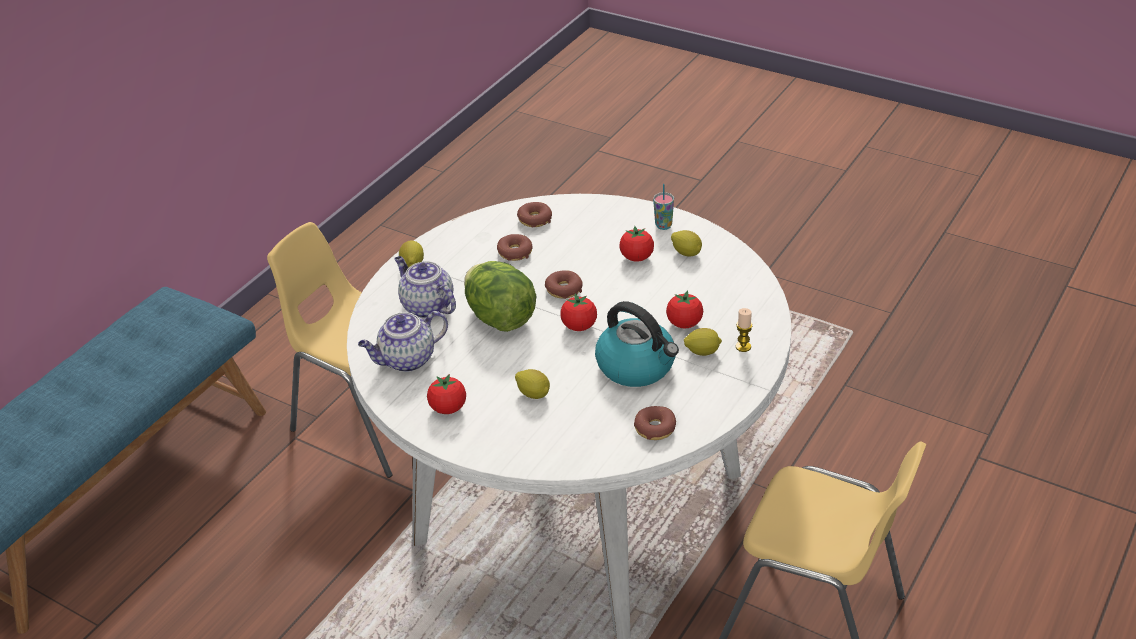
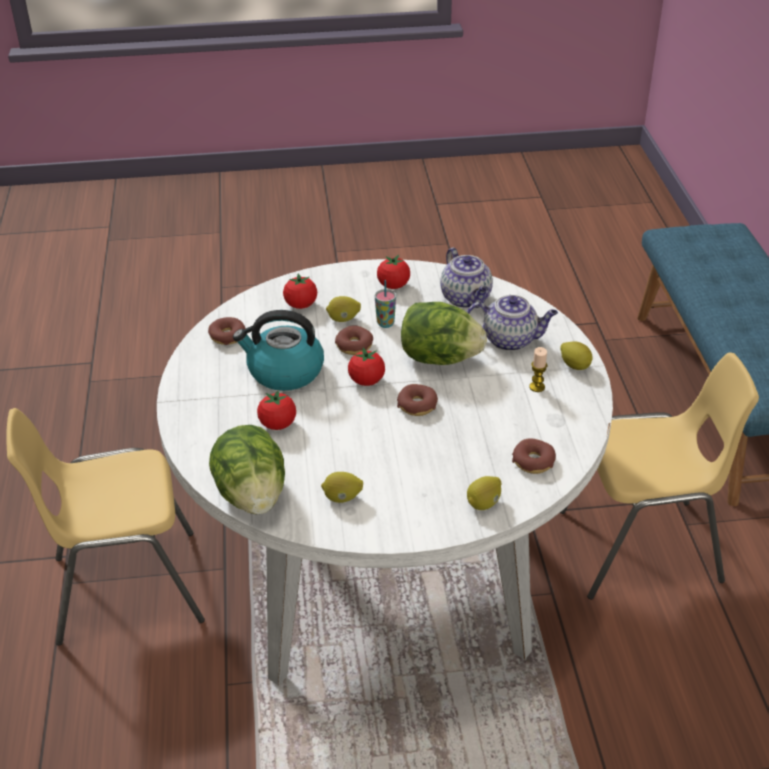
camera: 140 degrees right, 0 degrees up
(407, 360) = (467, 299): teapot -> teapot turned 135 degrees clockwise
(515, 252) = (505, 418): donut -> donut (354, 345)
(636, 257) = (386, 468): tomato -> tomato (301, 305)
(663, 226) = (398, 519): cup -> cup (385, 323)
(702, 352) = (240, 407): lemon -> lemon (484, 503)
(743, 347) = (207, 427): candle -> candle (537, 387)
(748, 281) = (252, 495): none -> lettuce

